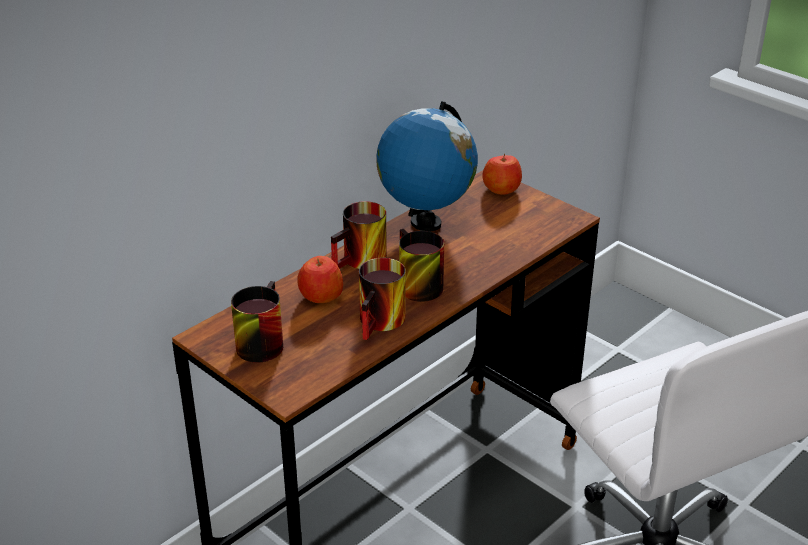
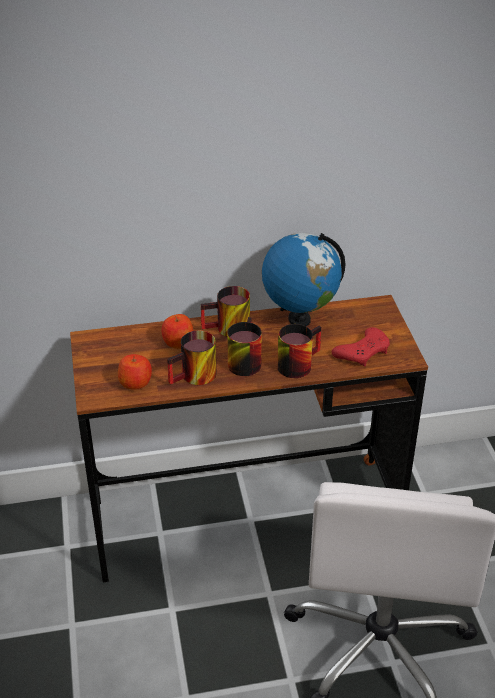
camera: 35 degrees right, 5 degrees up
(258, 341) = (112, 356): mug -> mug (296, 362)
(501, 189) = (381, 315): apple -> apple (135, 382)
(525, 228) = (363, 352): none -> red game controller

